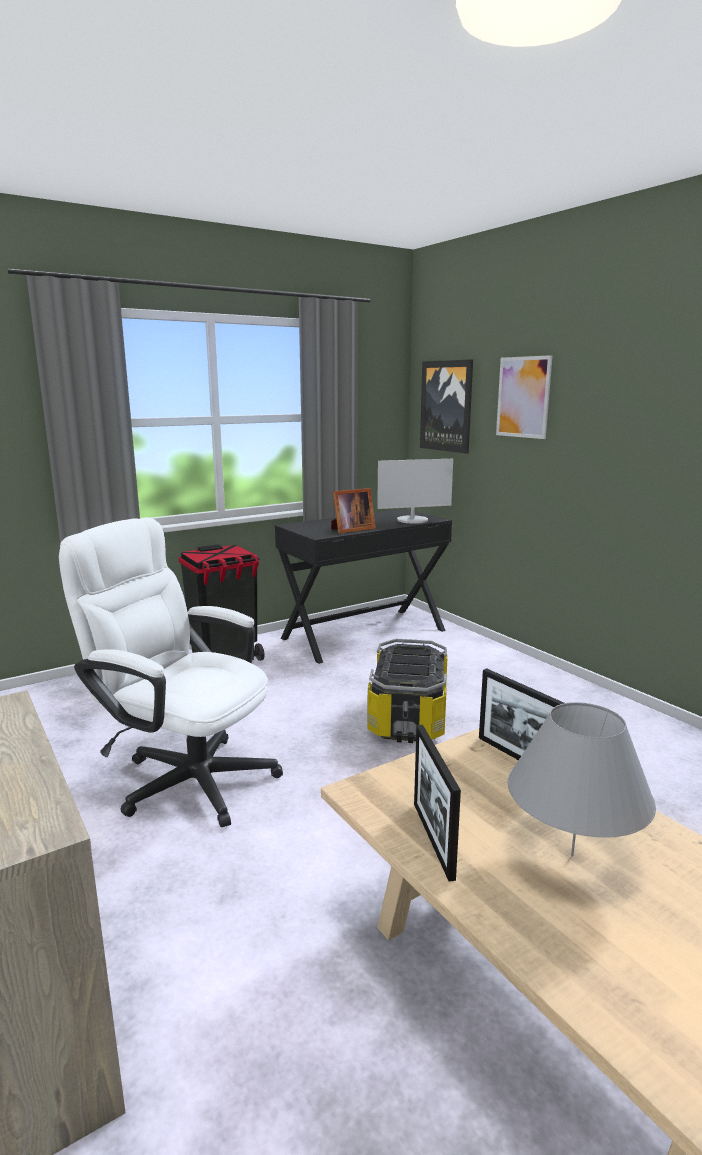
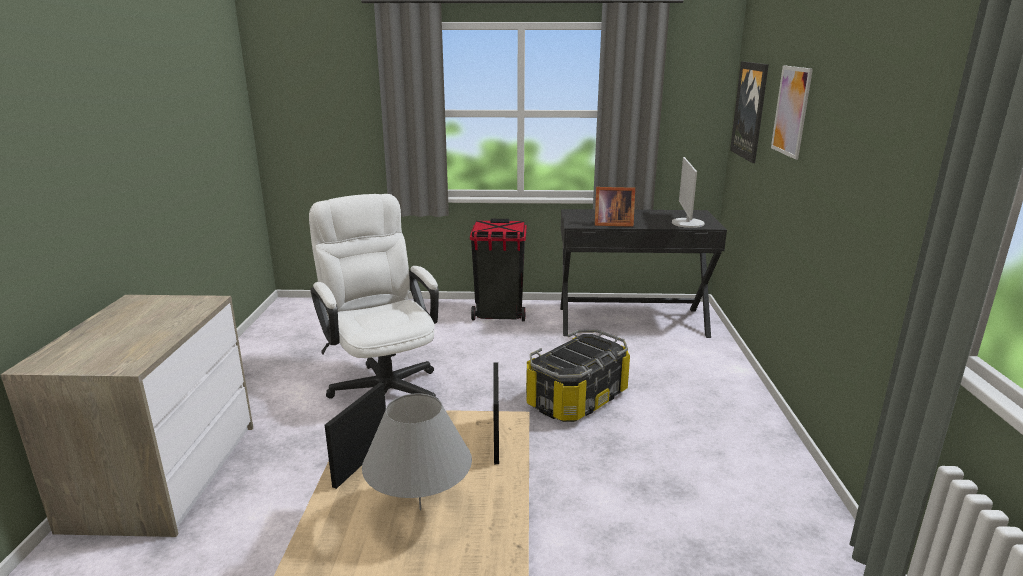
camera: 35 degrees right, 5 degrees up
(413, 520) = (687, 223): monitor -> monitor turned 75 degrees clockwise

